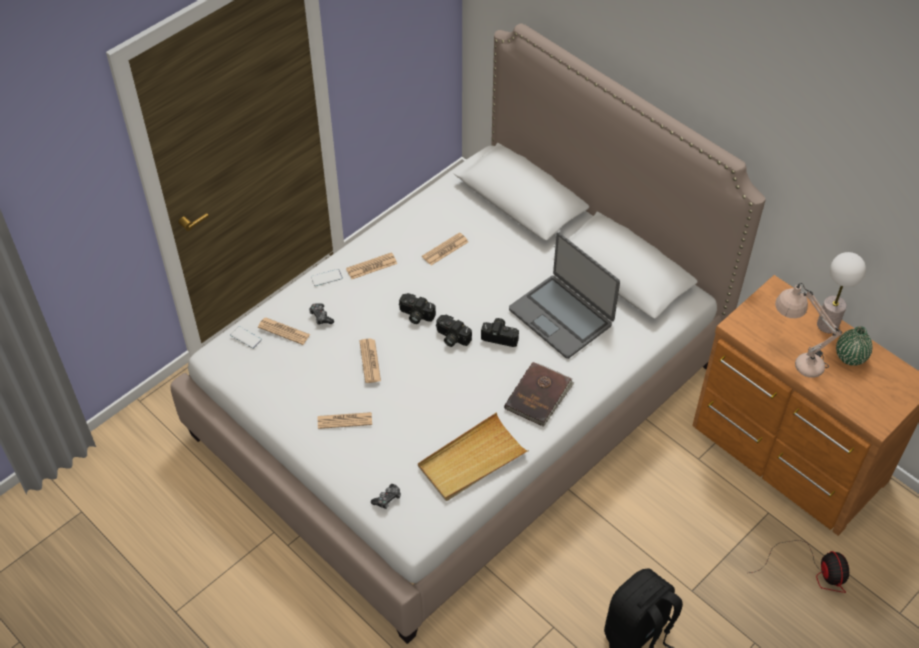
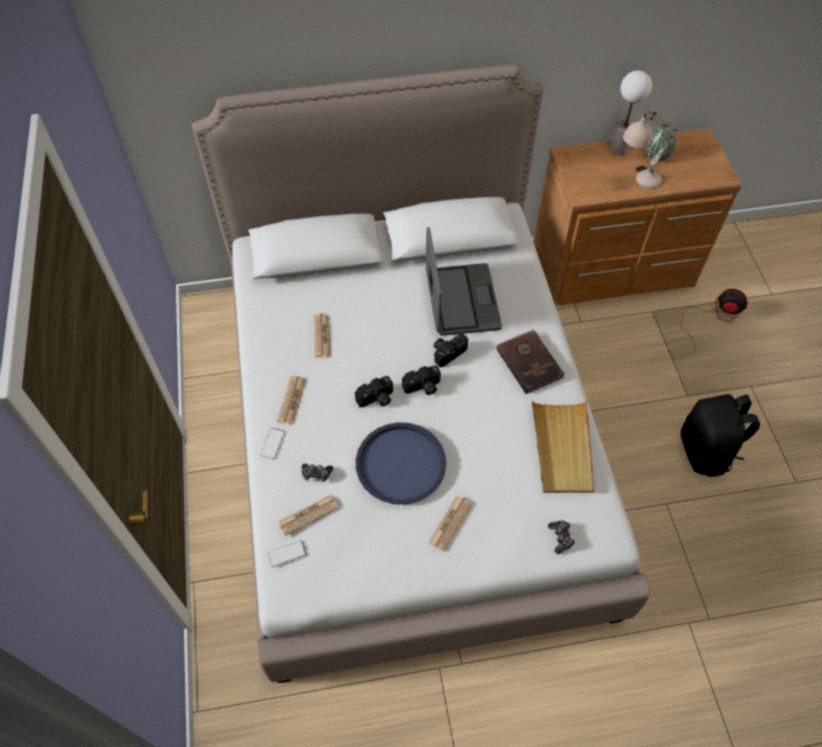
camera: 55 degrees left, 5 degrees up
(370, 361) = (400, 463): newspaper -> blue tray
(561, 316) = (461, 300): laptop -> laptop turned 90 degrees counterclockwise

